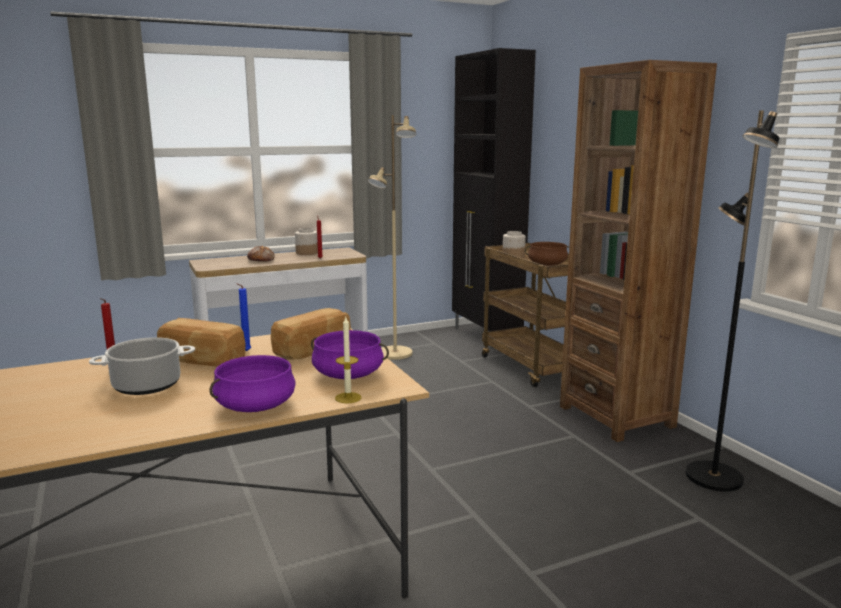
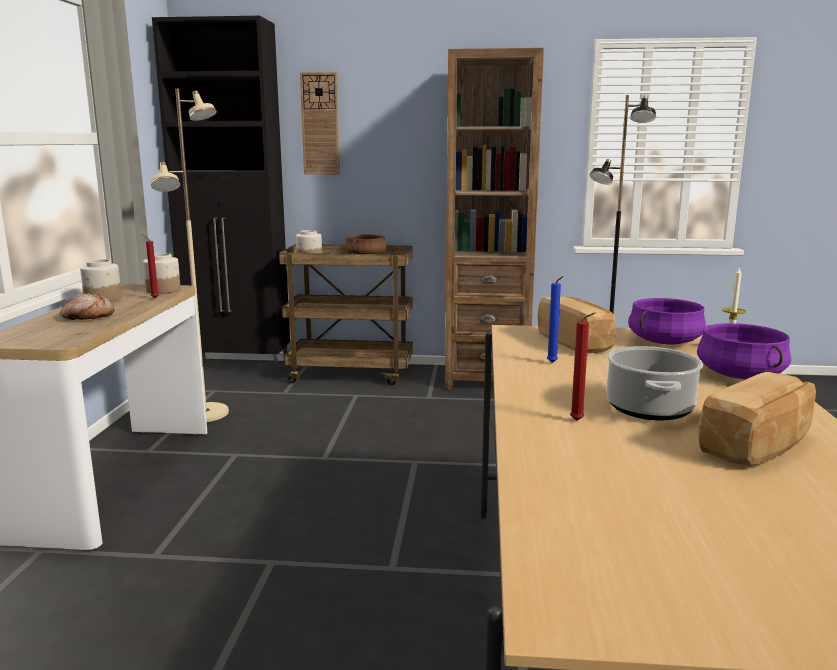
camera: 60 degrees left, 0 degrees up
(201, 360) = (570, 381): bread -> bread (759, 446)
(342, 255) = (163, 290): none -> jar
(557, 137) = (320, 124): none -> wall clock

